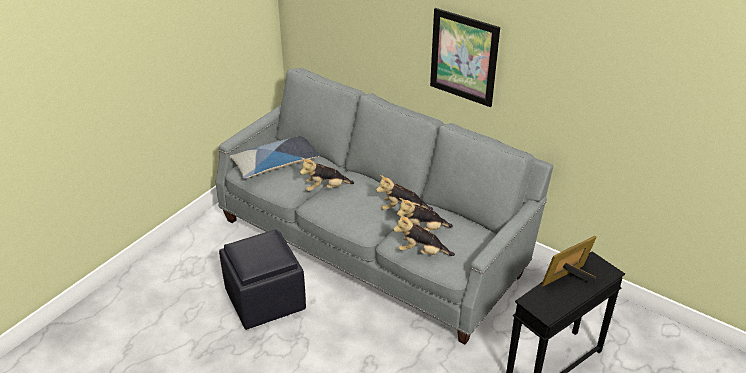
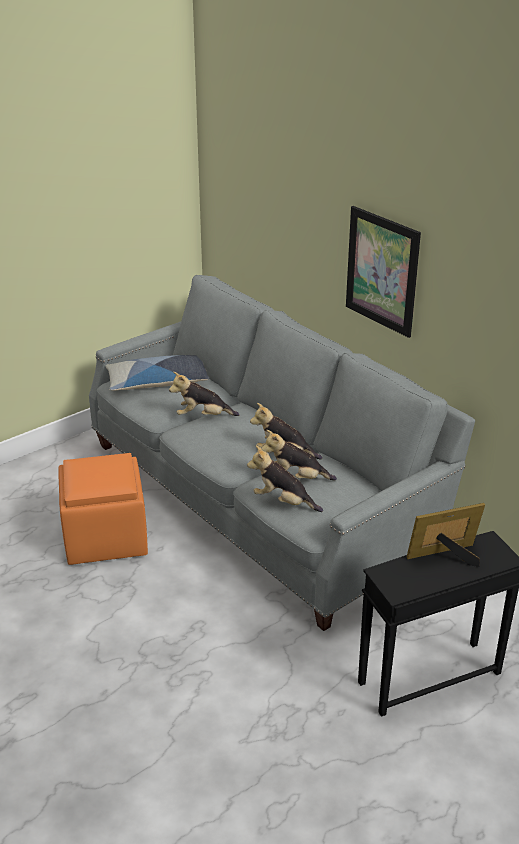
camera: 15 degrees right, 5 degrees down
(264, 300) = (105, 537): black ottoman -> orange ottoman

